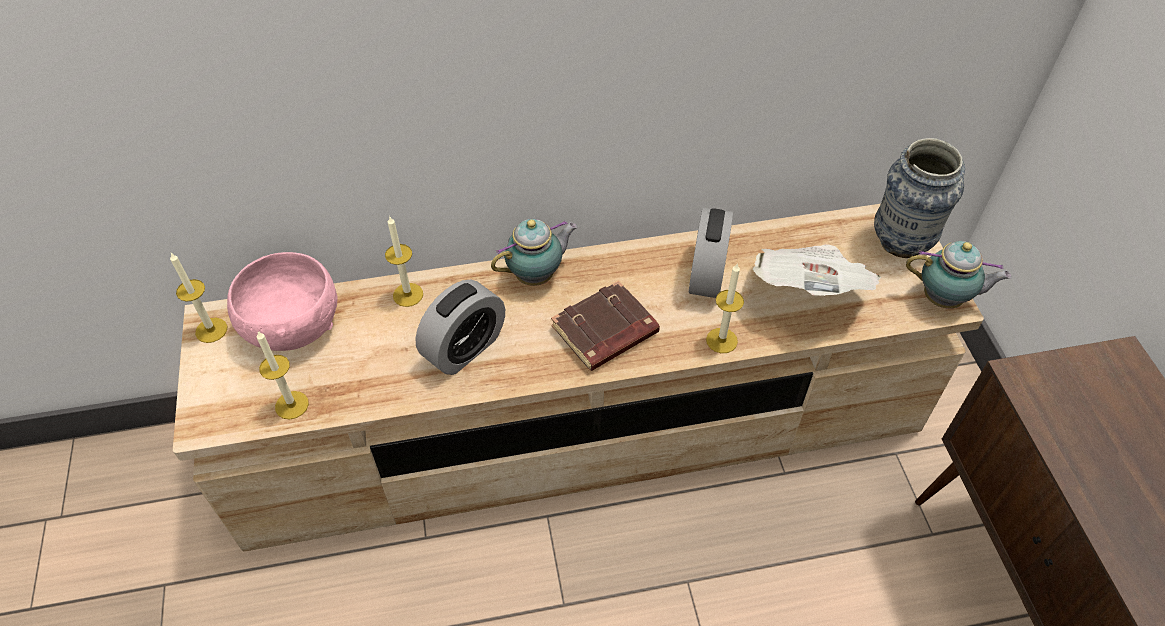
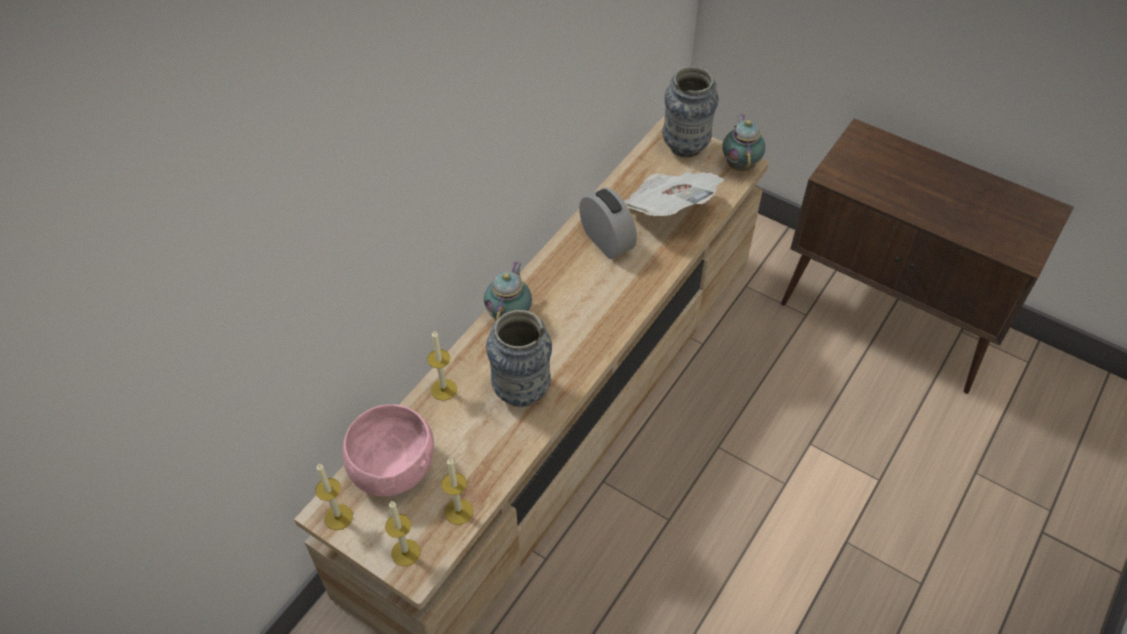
camera: 45 degrees left, 0 degrees up
(464, 348) = (521, 391): alarm clock -> vase
(605, 332) = (590, 317): brown book -> none
(721, 340) = (658, 272): candle -> candle (405, 552)
(945, 300) = (740, 164): teapot -> teapot turned 60 degrees counterclockwise

